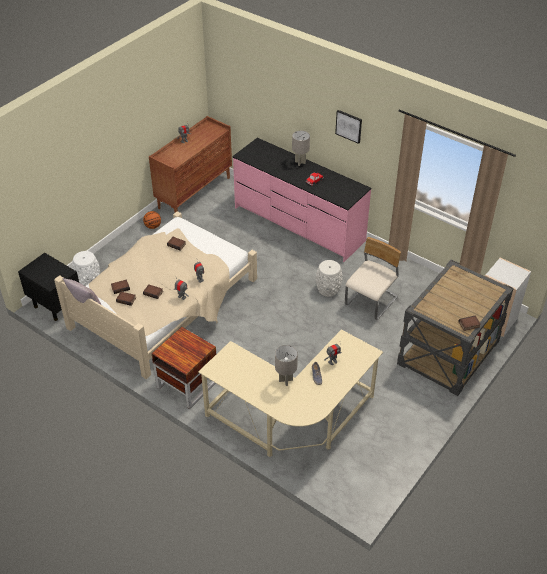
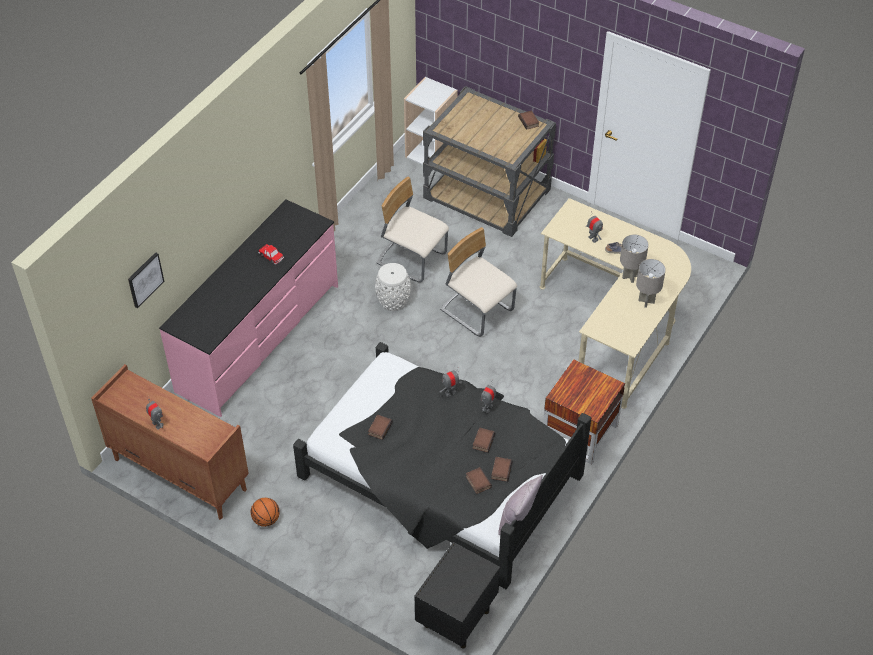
camera: 95 degrees left, 5 degrees up
(88, 280) = (398, 585): white stool -> none
(165, 305) = (440, 477): beige bed -> black bed
(300, 162) = (227, 273): grey table lamp -> grey table lamp (646, 301)
(315, 335) = (477, 311): none -> beige chair
(349, 126) = (247, 165): picture -> picture (145, 279)

